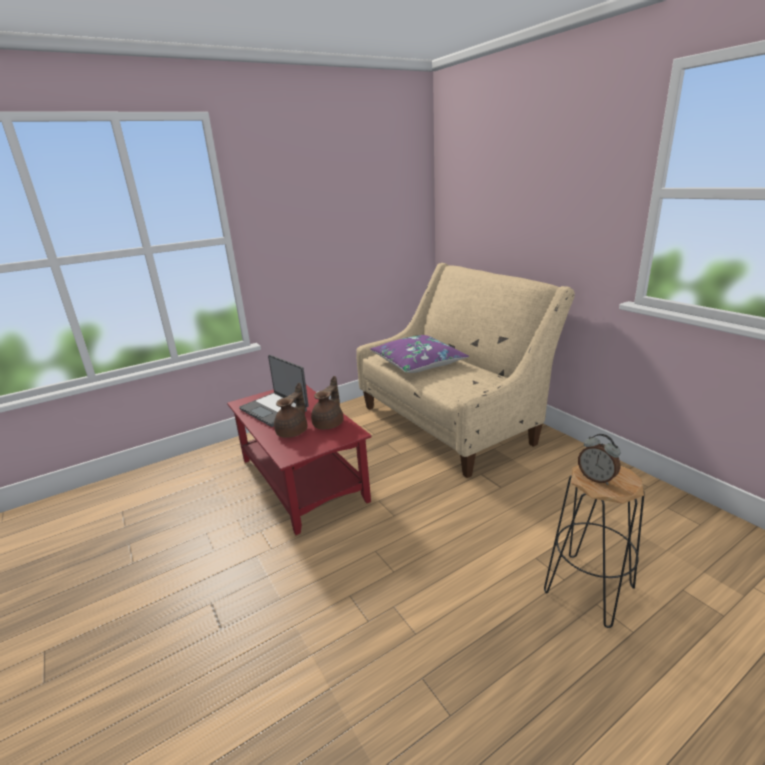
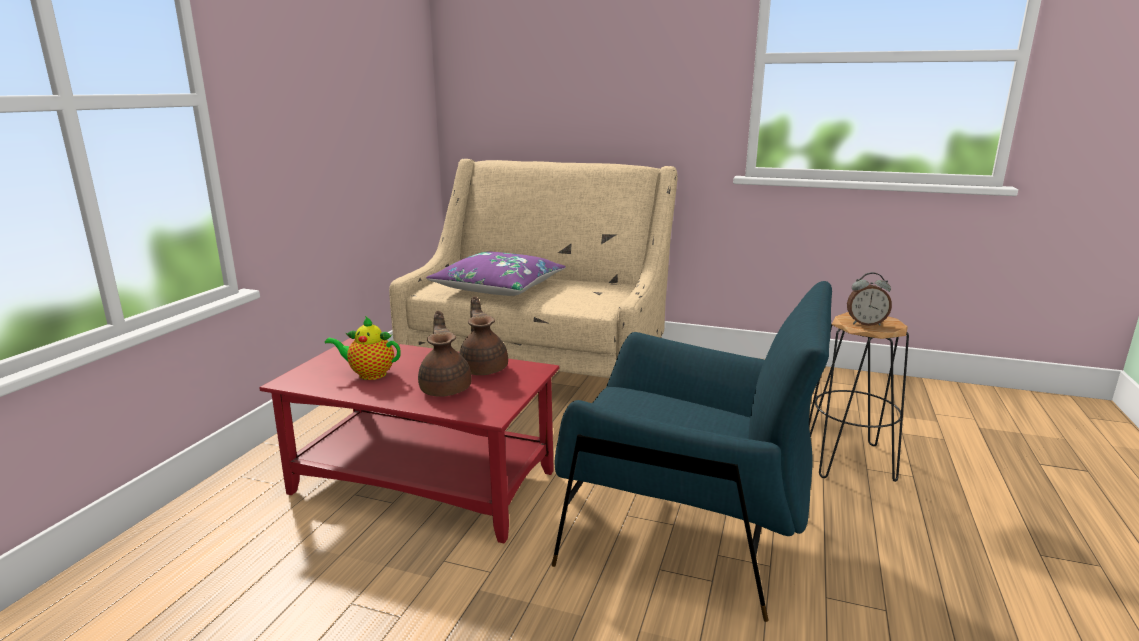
camera: 40 degrees left, 5 degrees down
(275, 409) = (369, 374): laptop -> teapot
(392, 582) = (686, 534): none -> blue armchair

